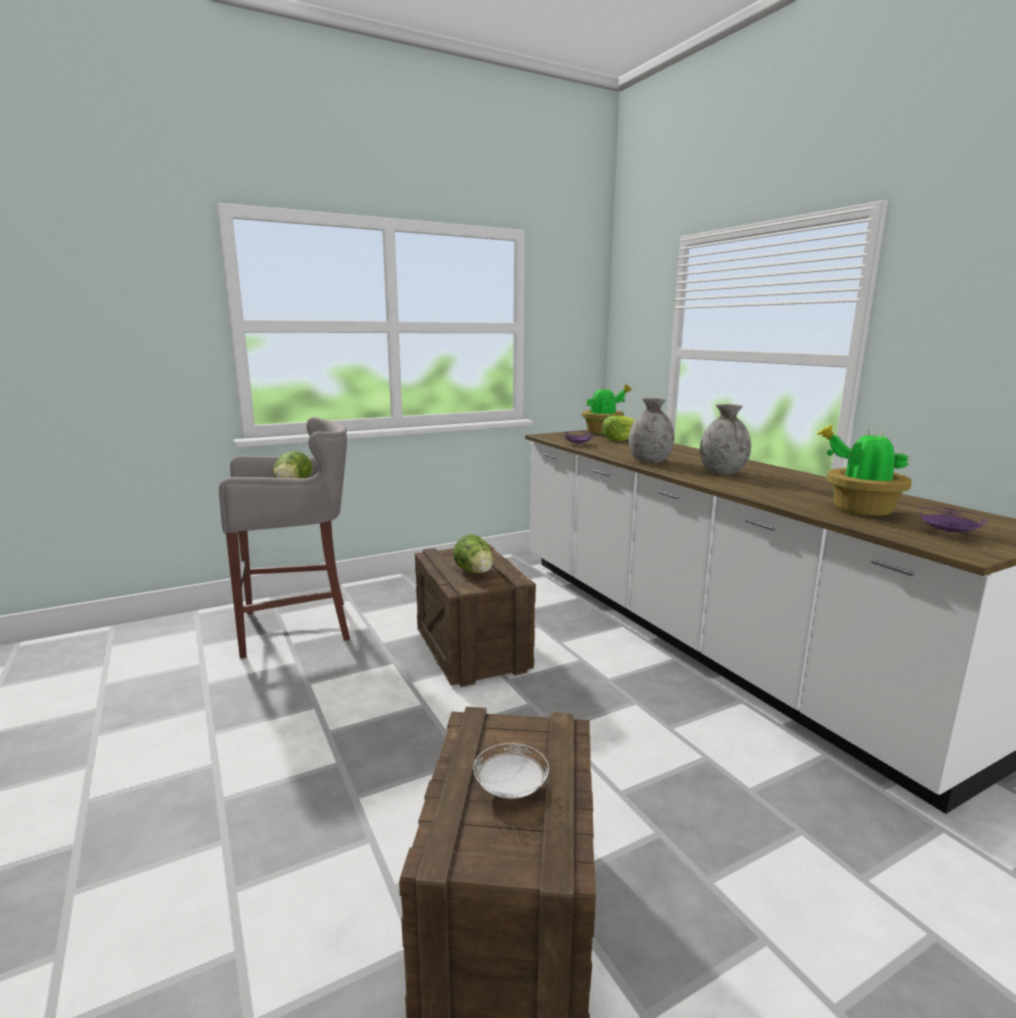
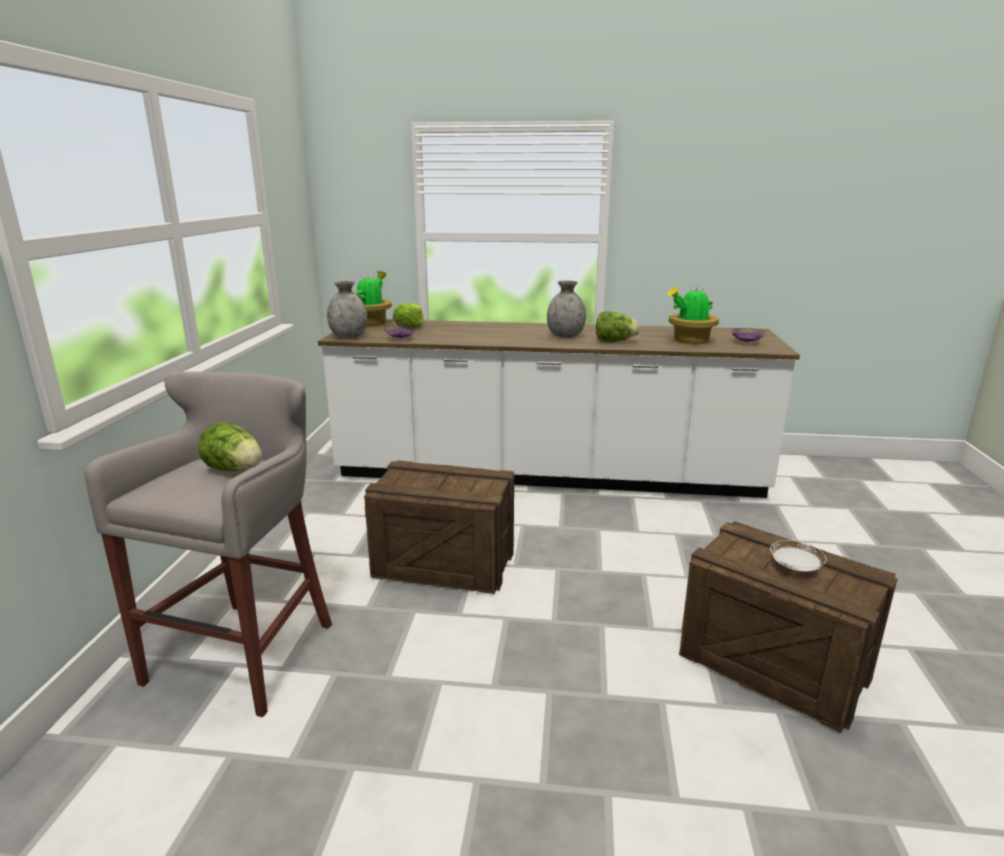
camera: 55 degrees left, 5 degrees up
(475, 572) = (456, 484): lettuce -> lettuce (614, 342)
(650, 461) = (501, 339): grey vase -> grey vase (349, 336)

